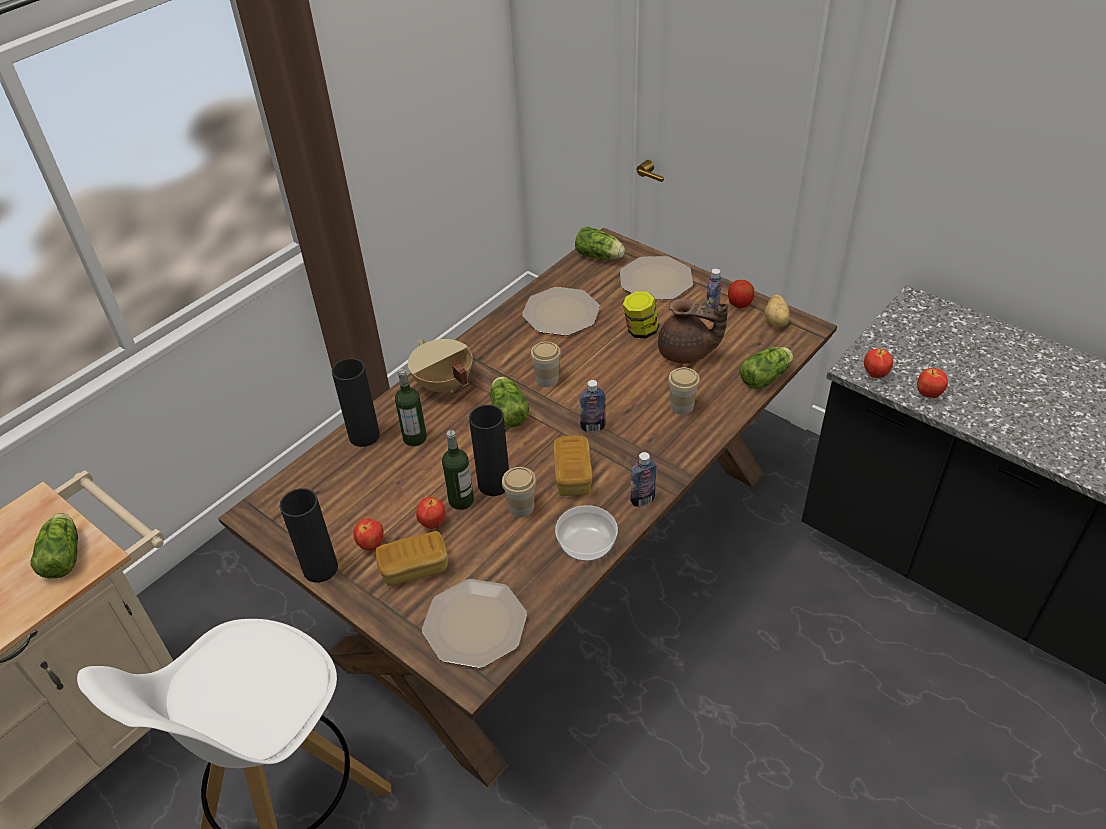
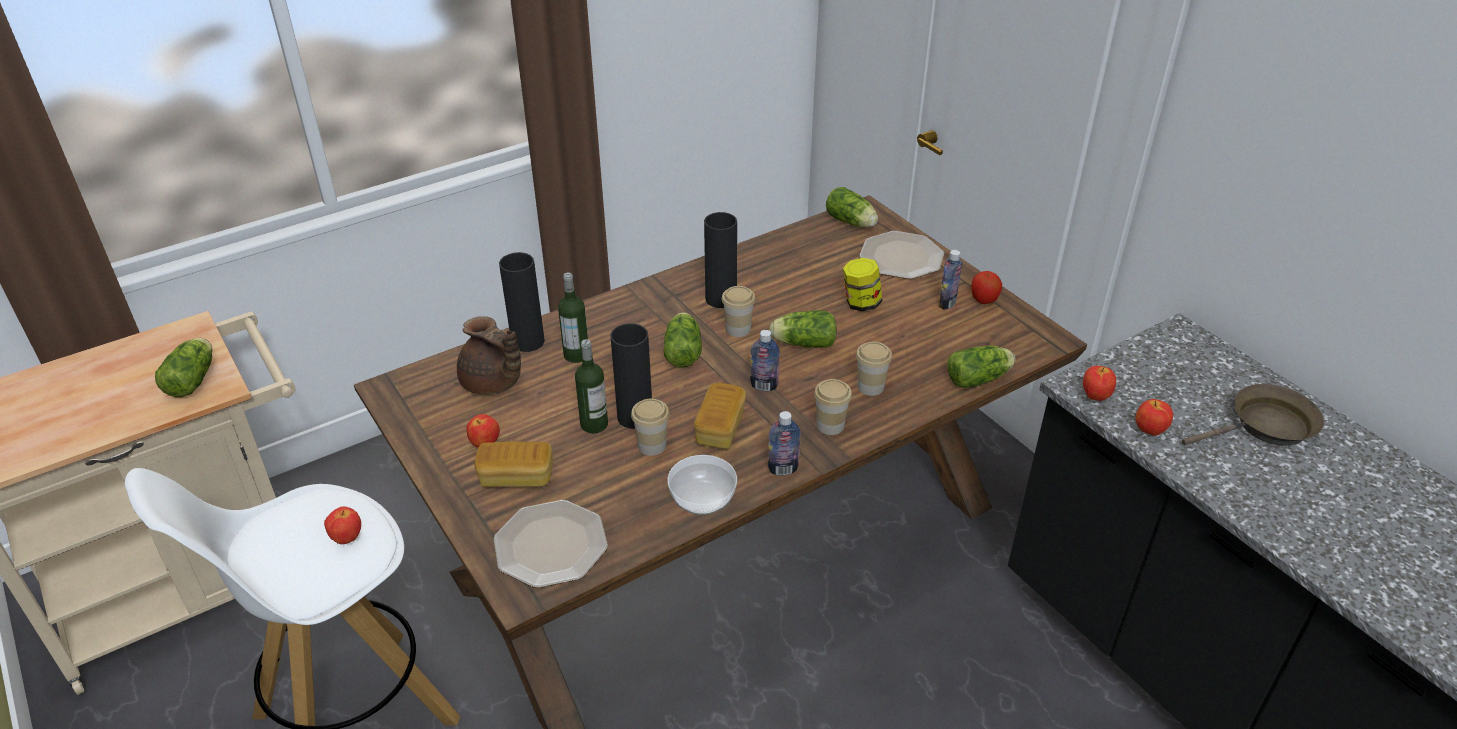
camera: 15 degrees right, 5 degrees down
(320, 568) = (426, 454): black vase -> black vase (721, 299)
(432, 523) = (555, 439): apple -> apple (347, 538)
(443, 385) = (629, 311): beige cooking pot -> none
(561, 313) = (784, 269): plate -> none
(607, 379) = (802, 343): none -> lettuce
(664, 449) = (830, 425): none -> cup
(686, 353) = (900, 336): brown teapot -> brown teapot (493, 383)
(776, 321) = (1018, 324): potato -> none
(1011, 369) = (1266, 427): none -> brown frying pan

